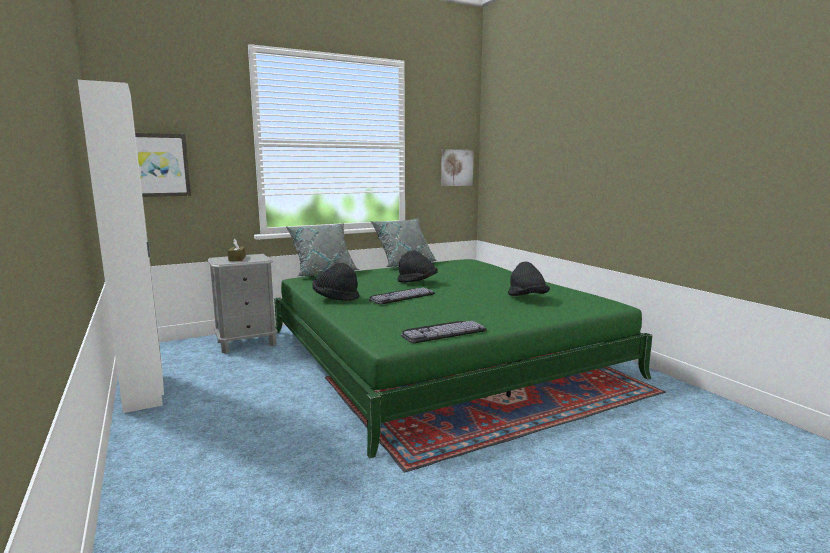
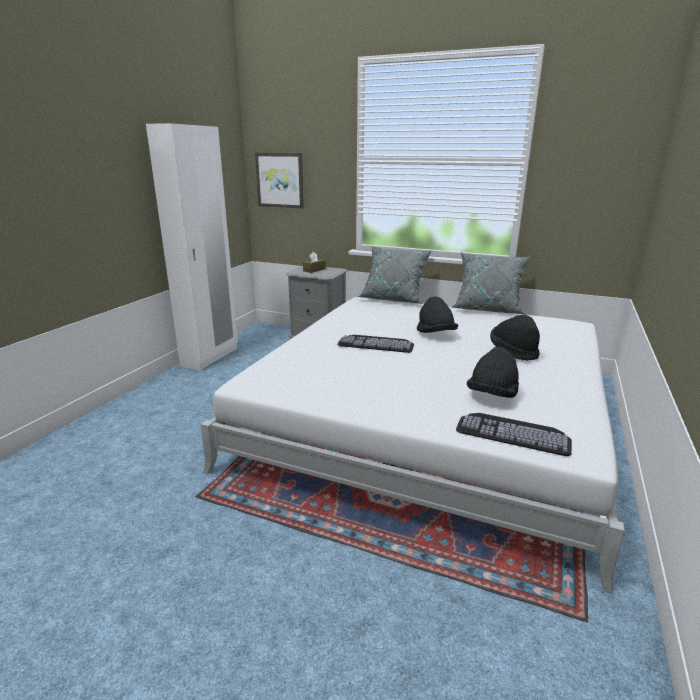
camera: 50 degrees right, 10 degrees up
(335, 298) = (331, 327): black hat -> black hat (513, 352)
(439, 353) = (429, 419): green bed -> white bed
(442, 331) = (306, 392): keyboard -> keyboard (514, 432)
(456, 167) = (610, 193): picture -> none

